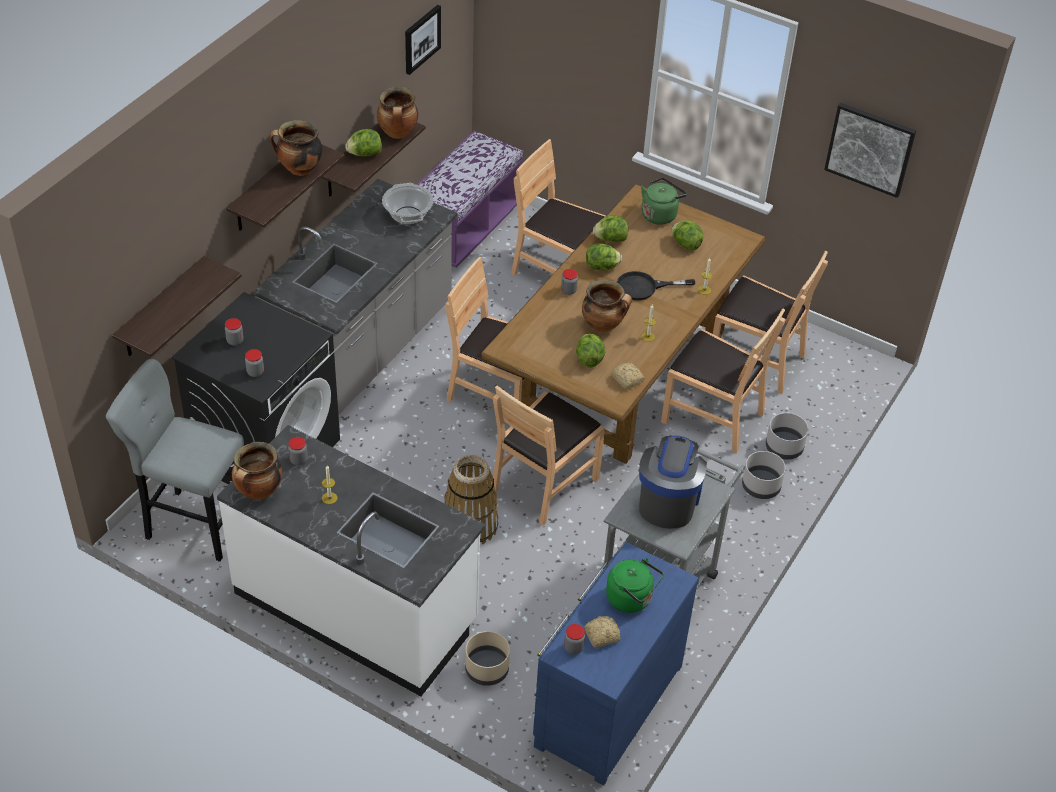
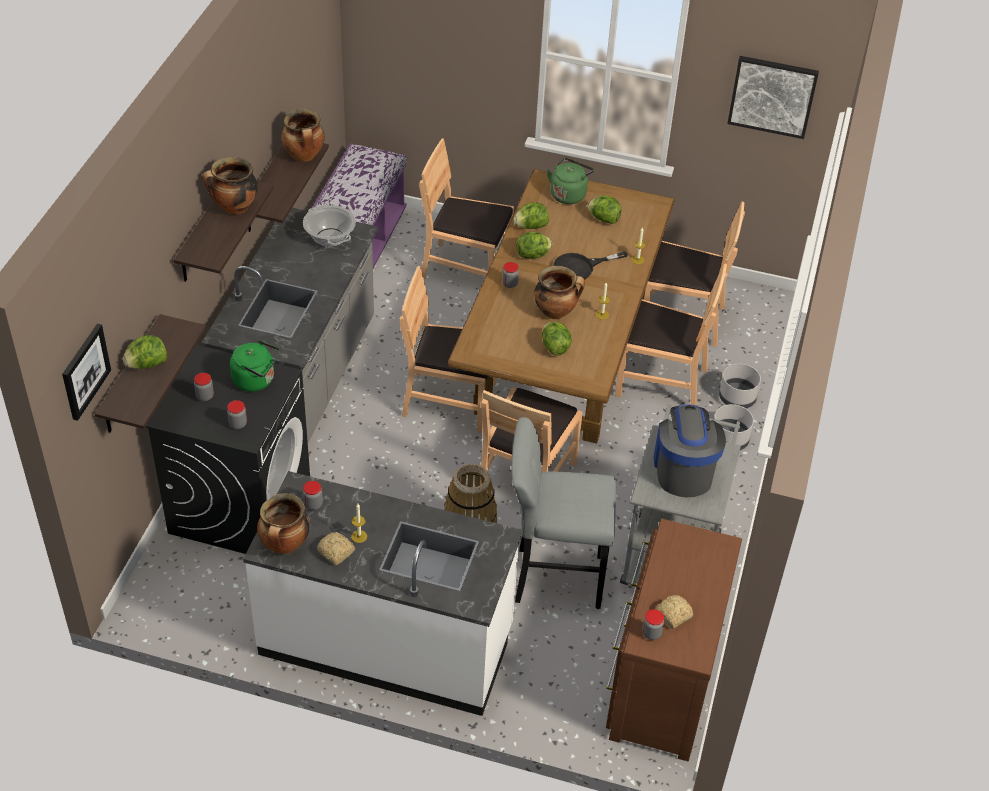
camera: 15 degrees left, 0 degrees up
(193, 524) = (190, 593): grey stool -> grey stool (553, 577)
(364, 154) = (279, 183): lettuce -> lettuce (147, 364)
(421, 39) = (306, 57): picture -> picture (84, 371)
(486, 670) = (536, 674): beige planter -> none
(604, 704) = (660, 682): blue dresser -> brown dresser
(627, 380) = (599, 361): bread -> bread (336, 552)
(631, 599) = (687, 573): green kettle -> green kettle (256, 380)

